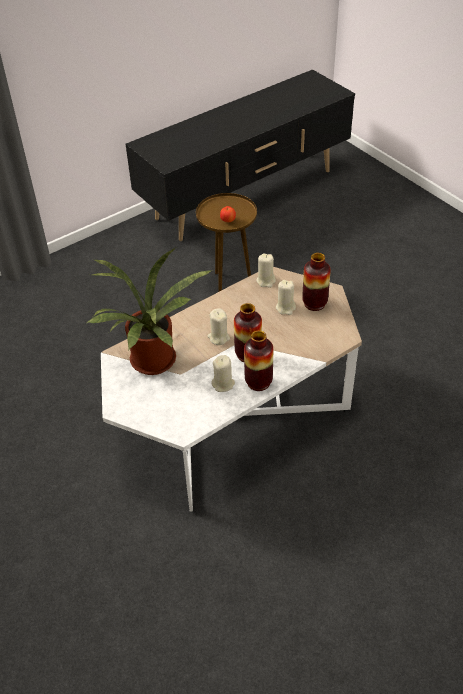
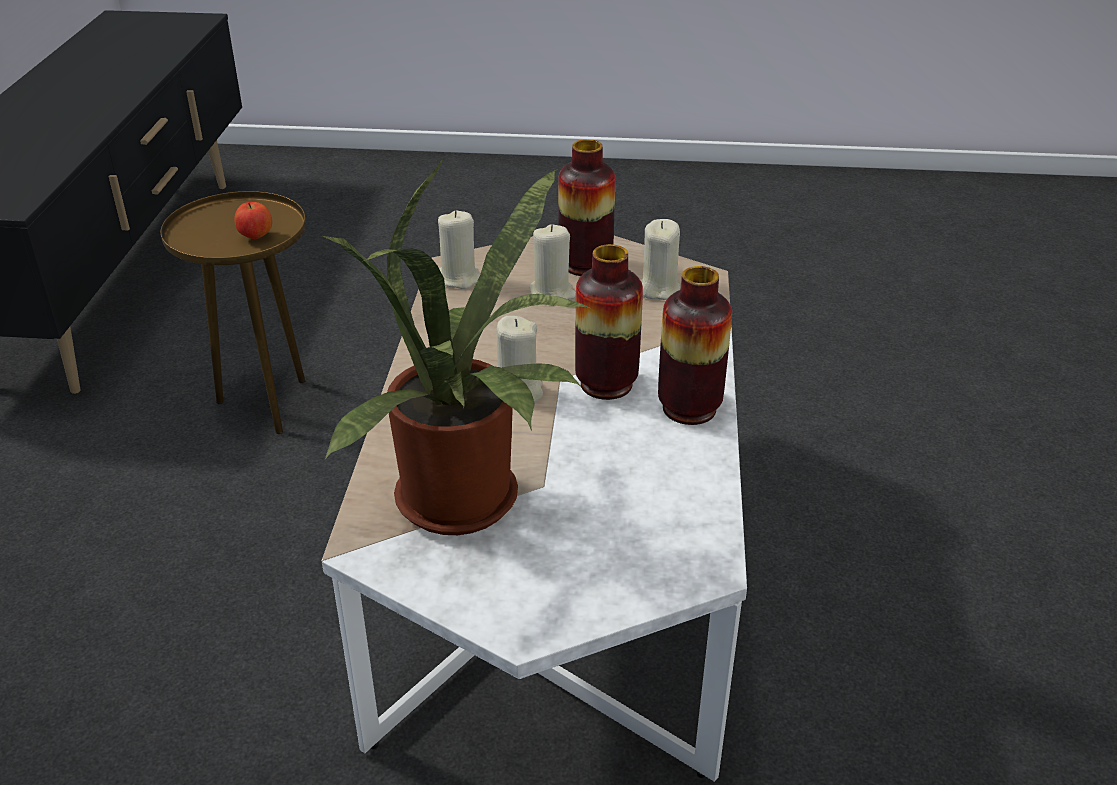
camera: 50 degrees left, 10 degrees down
(223, 384) = (641, 448): beige candle -> beige candle (657, 289)

